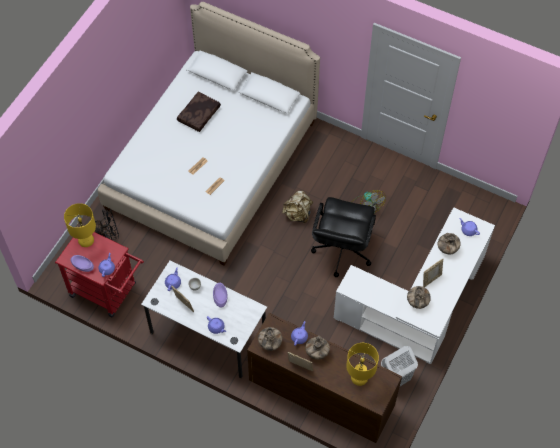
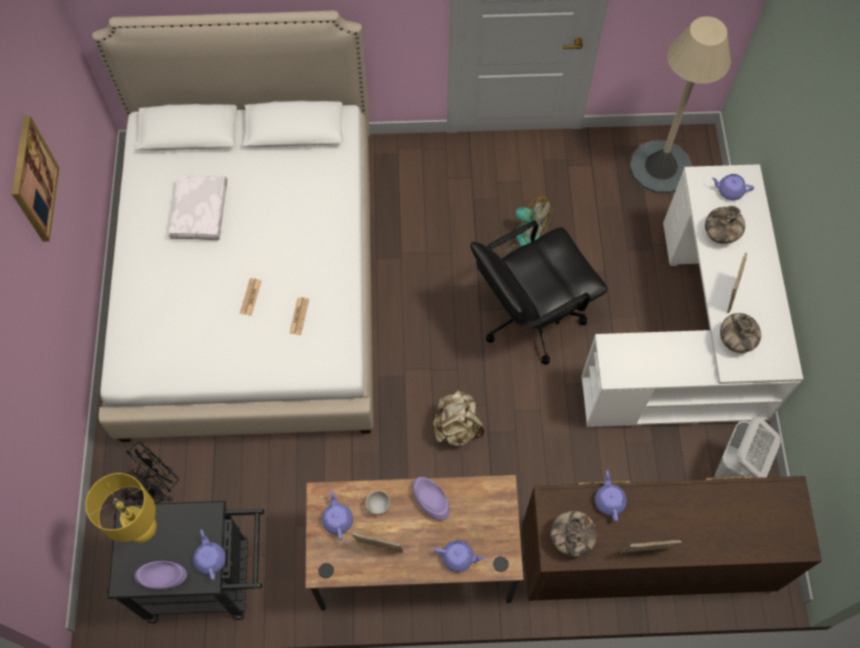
camera: 30 degrees left, 5 degrees up
(108, 292) = (209, 579): red cart -> black cart
(122, 61) = (33, 180): none -> picture
(199, 115) = (201, 213): brown pillow -> white pillow
(208, 334) = (414, 560): white desk -> brown desk
(297, 214) = (430, 293): beige backpack -> beige backpack (457, 427)
(317, 353) = (653, 512): vase -> none
(341, 251) = (530, 316): black office chair -> black office chair turned 75 degrees clockwise
(360, 377) = (746, 516): yellow table lamp -> none
(465, 210) = (660, 167): none -> beige floor lamp

